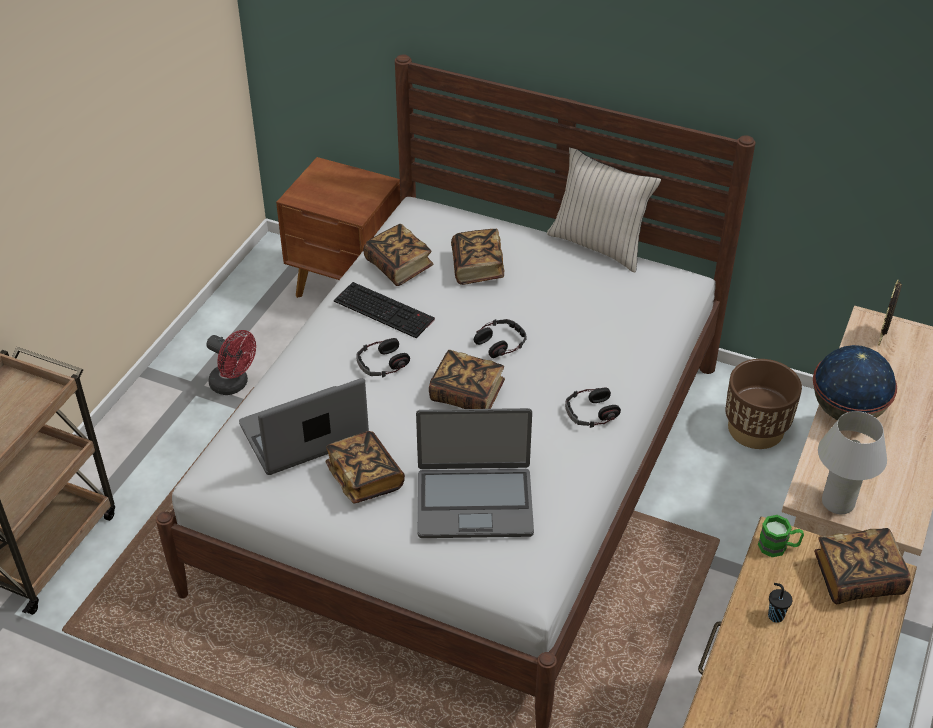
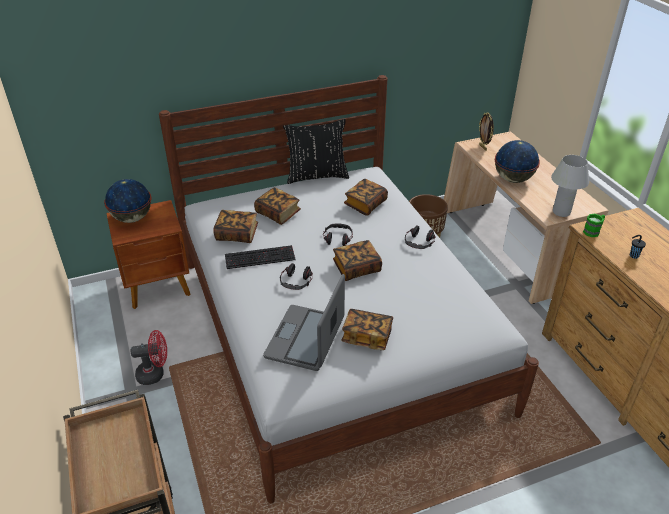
camera: 45 degrees left, 5 degrees down
(332, 179) = (132, 218): none -> globe
(474, 502) = (431, 311): laptop -> none
(599, 245) = (316, 176): beige pillow -> black pillow
(857, 578) = (632, 224): book -> book (365, 204)

